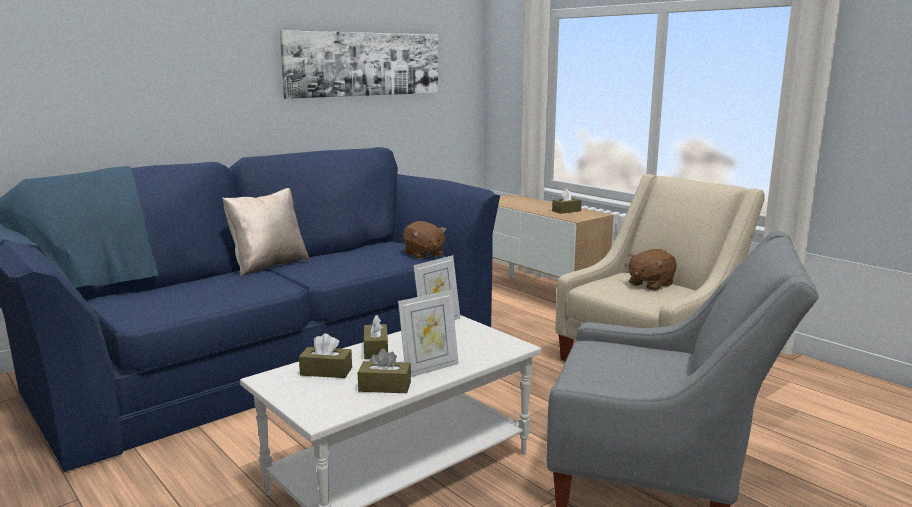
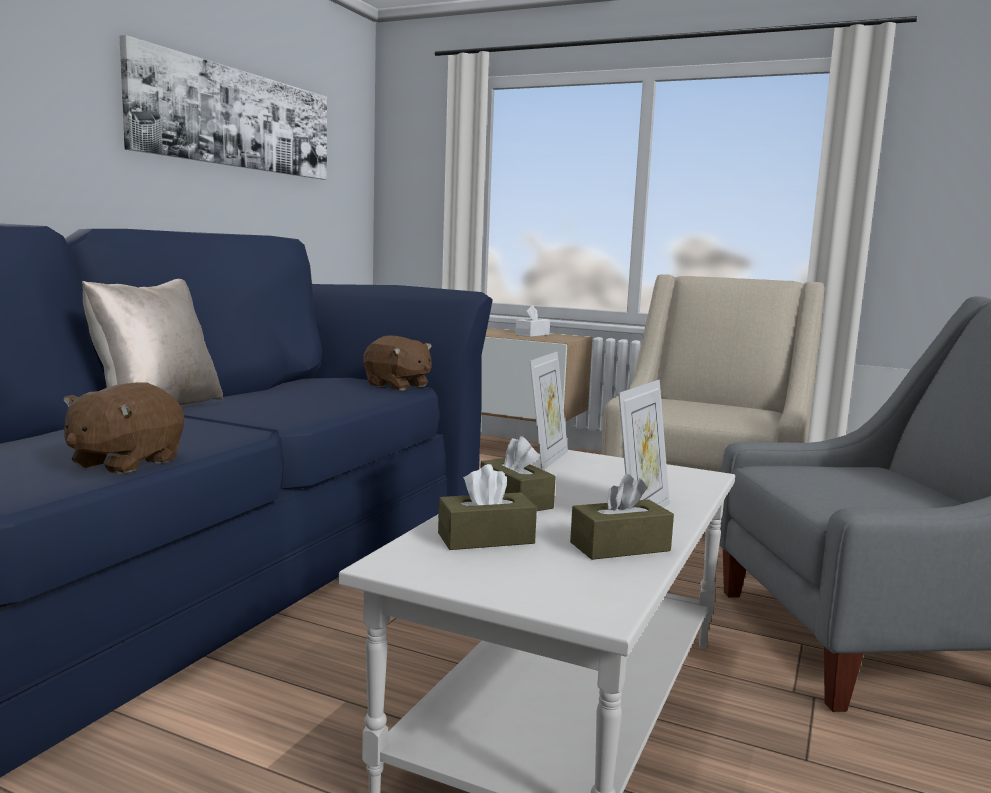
camera: 25 degrees left, 5 degrees down
(566, 211) = (532, 335): brown tissue box -> white tissue box
(650, 284) = (711, 407): brown plush toy -> brown plush toy (124, 463)

